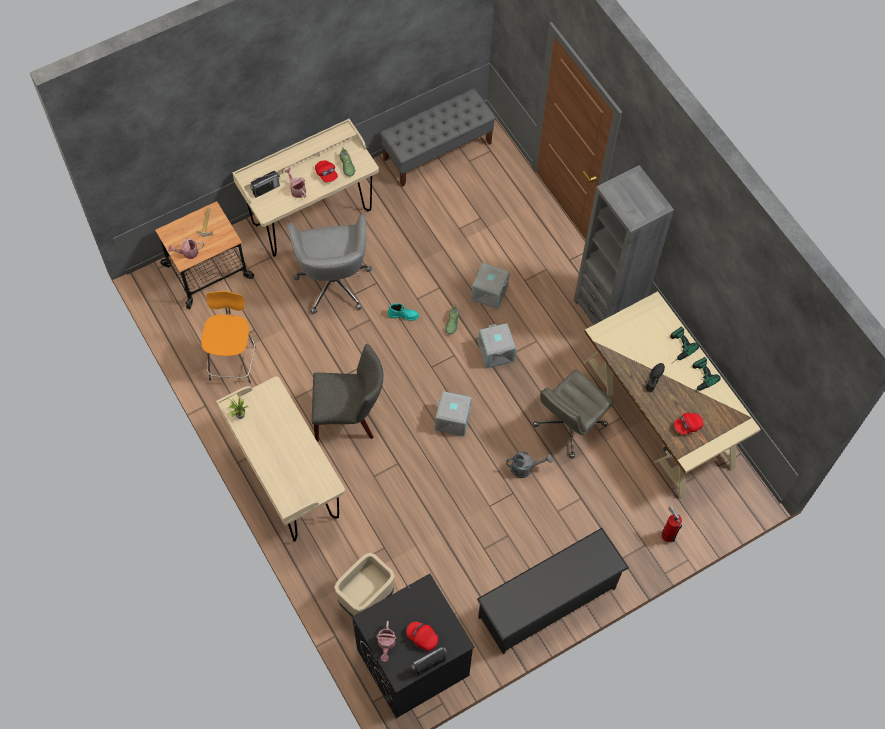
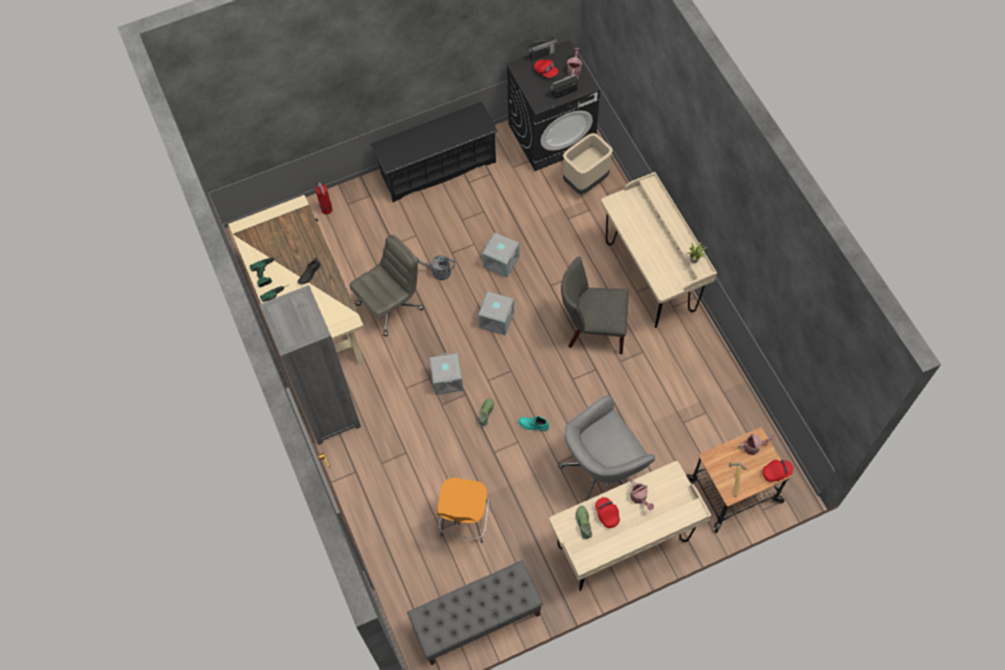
camera: 170 degrees left, 0 degrees up
(232, 361) = (703, 392): orange stool -> orange stool (464, 521)
(266, 189) = (673, 501): radio -> radio (564, 92)
(333, 281) = (602, 468): grey office chair -> grey office chair turned 120 degrees counterclockwise
(489, 293) = (444, 441): grey storage box -> grey storage box (501, 261)
(687, 426) = (291, 231): red cap -> red cap (776, 472)

